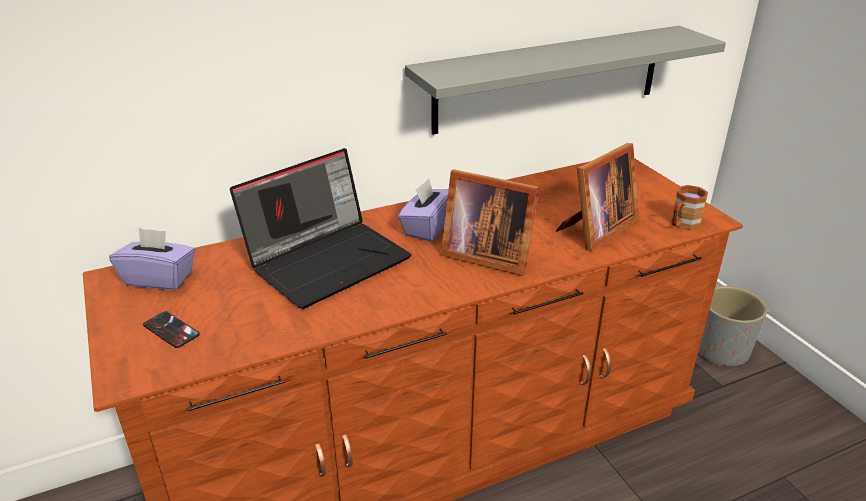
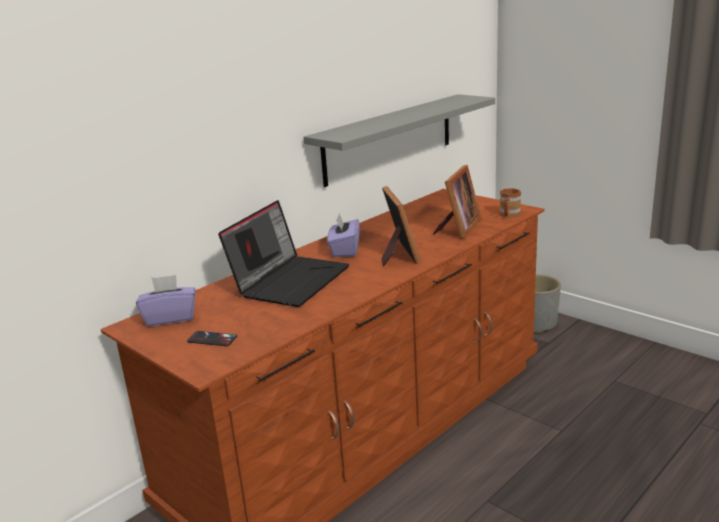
camera: 20 degrees left, 10 degrees down
(485, 254) = (397, 255): picture frame -> picture frame turned 105 degrees counterclockwise

